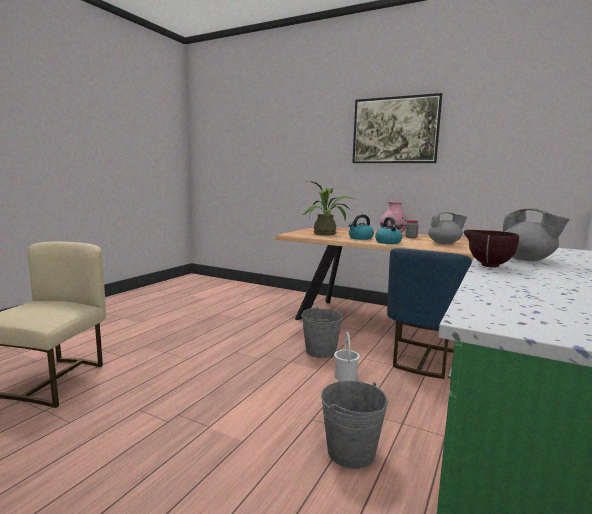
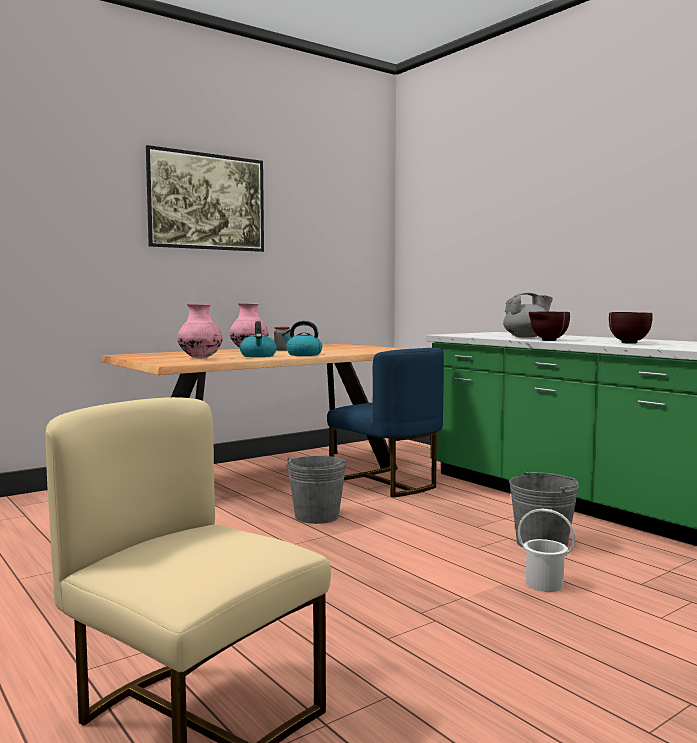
camera: 65 degrees left, 5 degrees down
(327, 234) = (200, 358): potted plant -> pink vase
(345, 377) = (397, 519): white bucket -> white bucket (544, 584)
(445, 243) = (337, 349): grey teapot -> none
(530, 288) = (628, 343): none -> brown bowl

